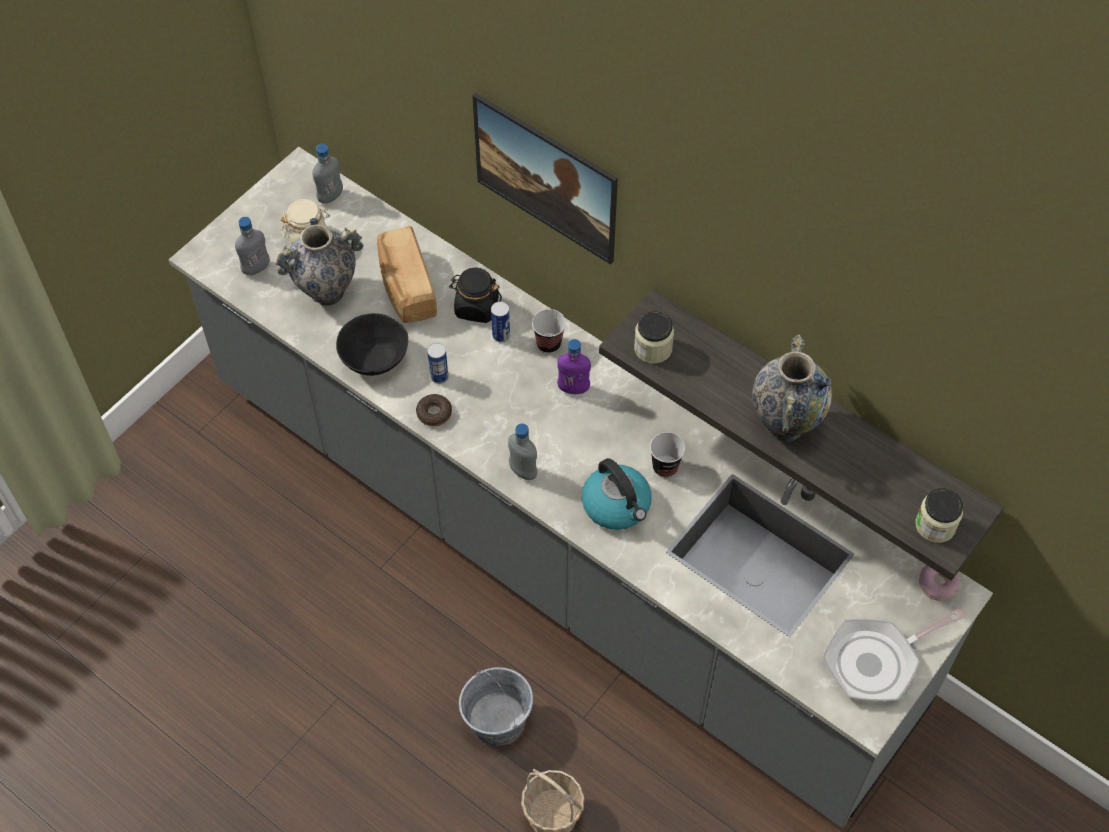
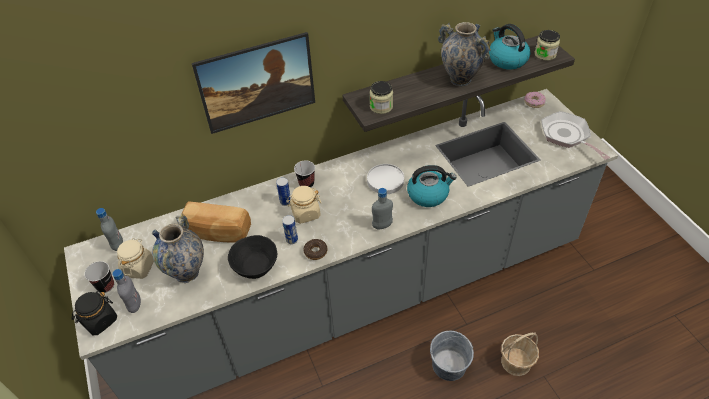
camera: 60 degrees left, 10 degrees down
(476, 307) = (258, 205): black jar -> black jar (99, 321)
(493, 369) = (305, 213): none -> beige jar
(573, 388) = (342, 184): purple bottle -> none
(612, 438) = (385, 181): none -> white plate
(665, 467) = (416, 167): cup -> cup (106, 286)
(877, 661) = (567, 136): frying pan -> frying pan turned 150 degrees clockwise
(882, 473) = (507, 59): none -> kettle

